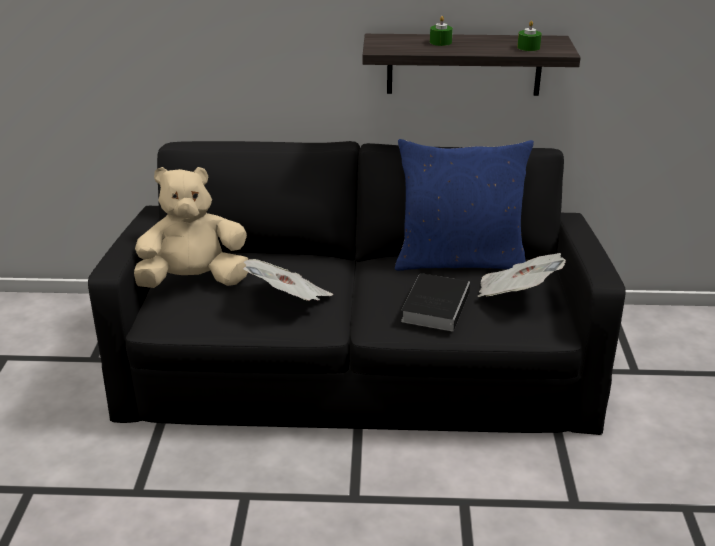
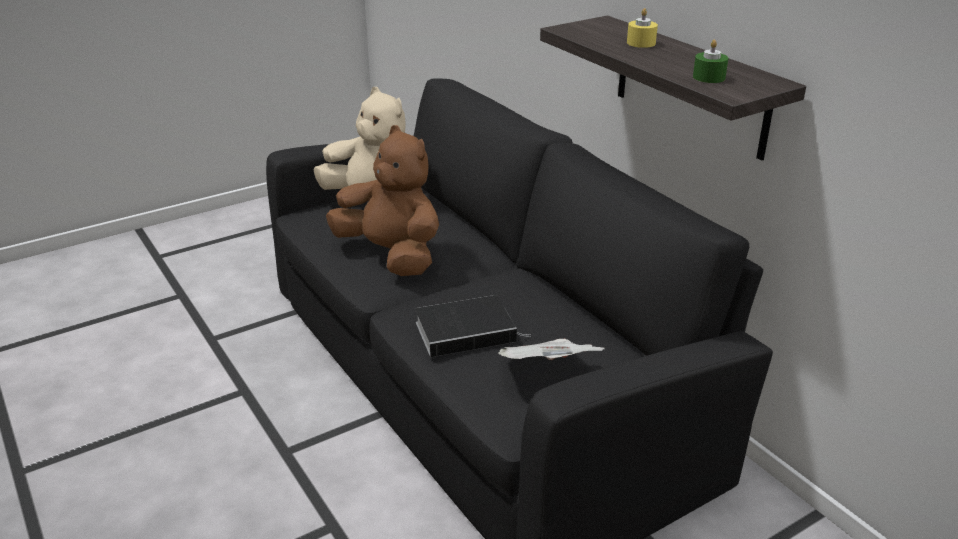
camera: 55 degrees right, 0 degrees up
(289, 300) = (391, 255): newspaper -> brown plush toy
(440, 42) = (641, 43): green candle -> yellow candle
(459, 260) = (579, 316): blue pillow -> none

